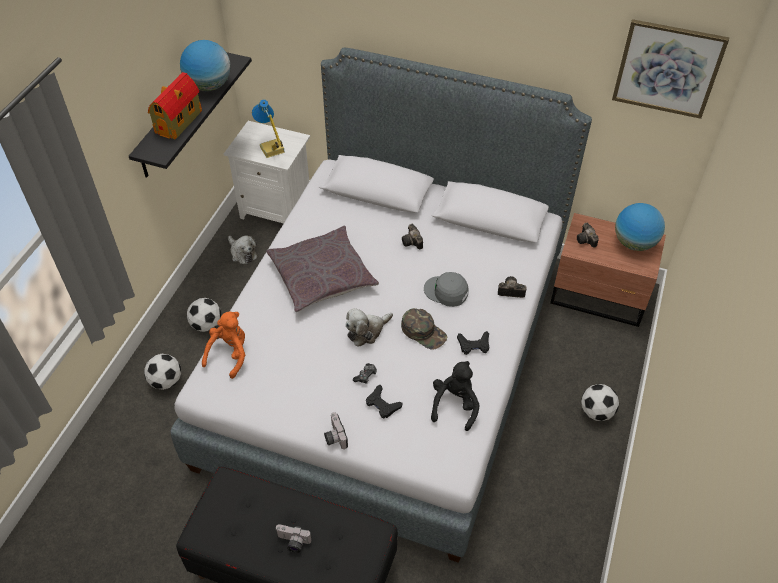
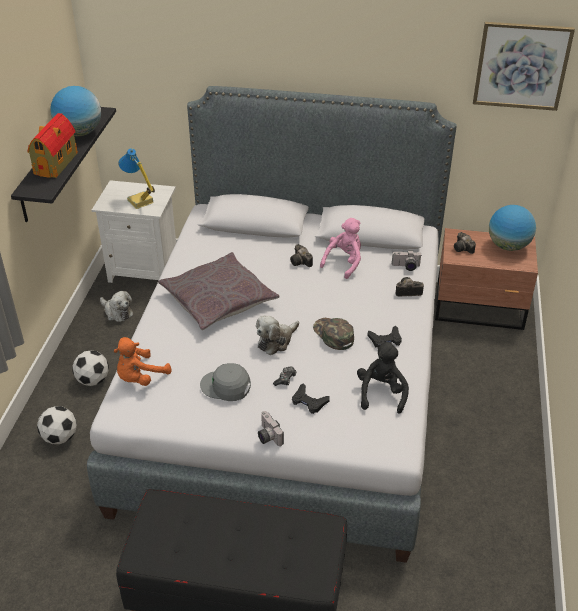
camera: 10 degrees left, 10 degrees down
(229, 354) = (140, 378): orange plush toy -> orange plush toy turned 150 degrees counterclockwise
(293, 542) = (242, 548): camera -> camera (406, 267)
(423, 332) = (333, 335): green cap -> green cap turned 150 degrees counterclockwise
(446, 292) = (345, 299): grey cap -> grey cap (226, 386)
(455, 248) = (344, 262): none -> pink plush toy
(596, 412) = (505, 407): football -> none

